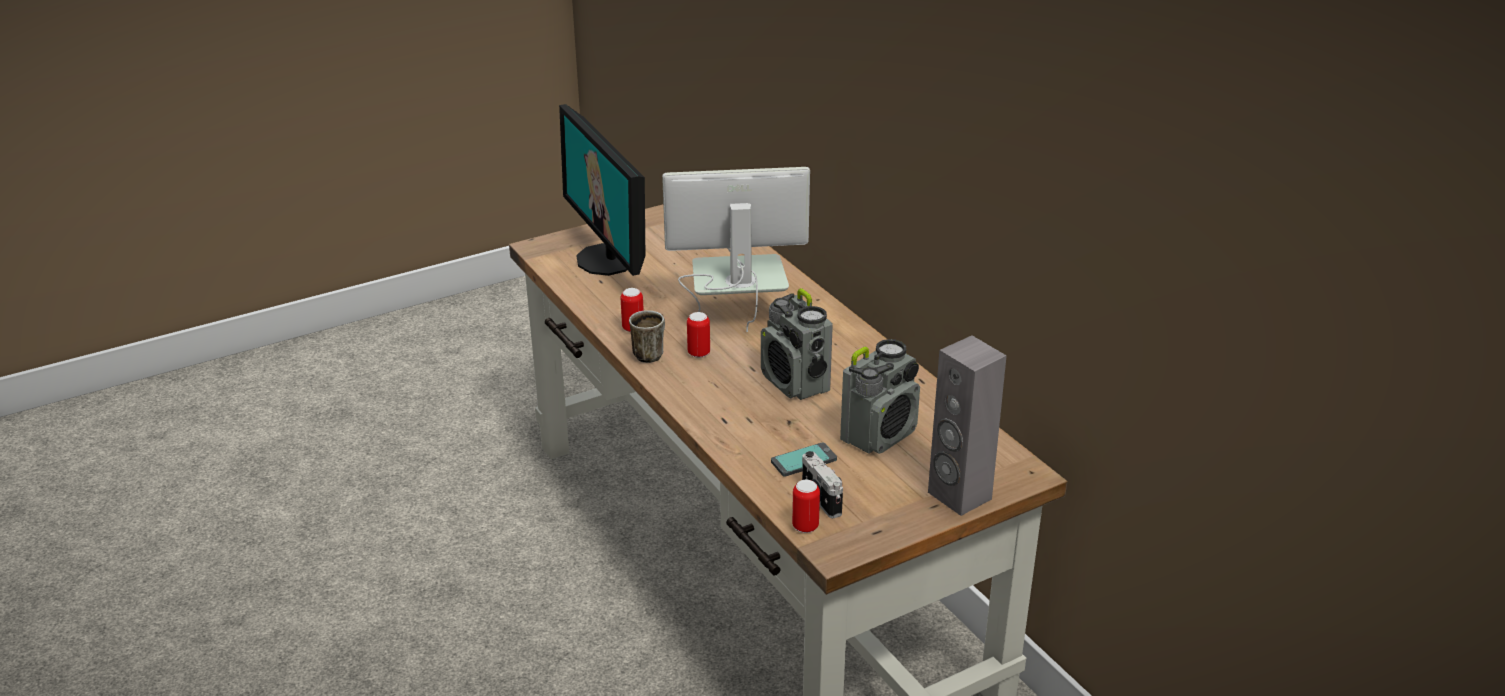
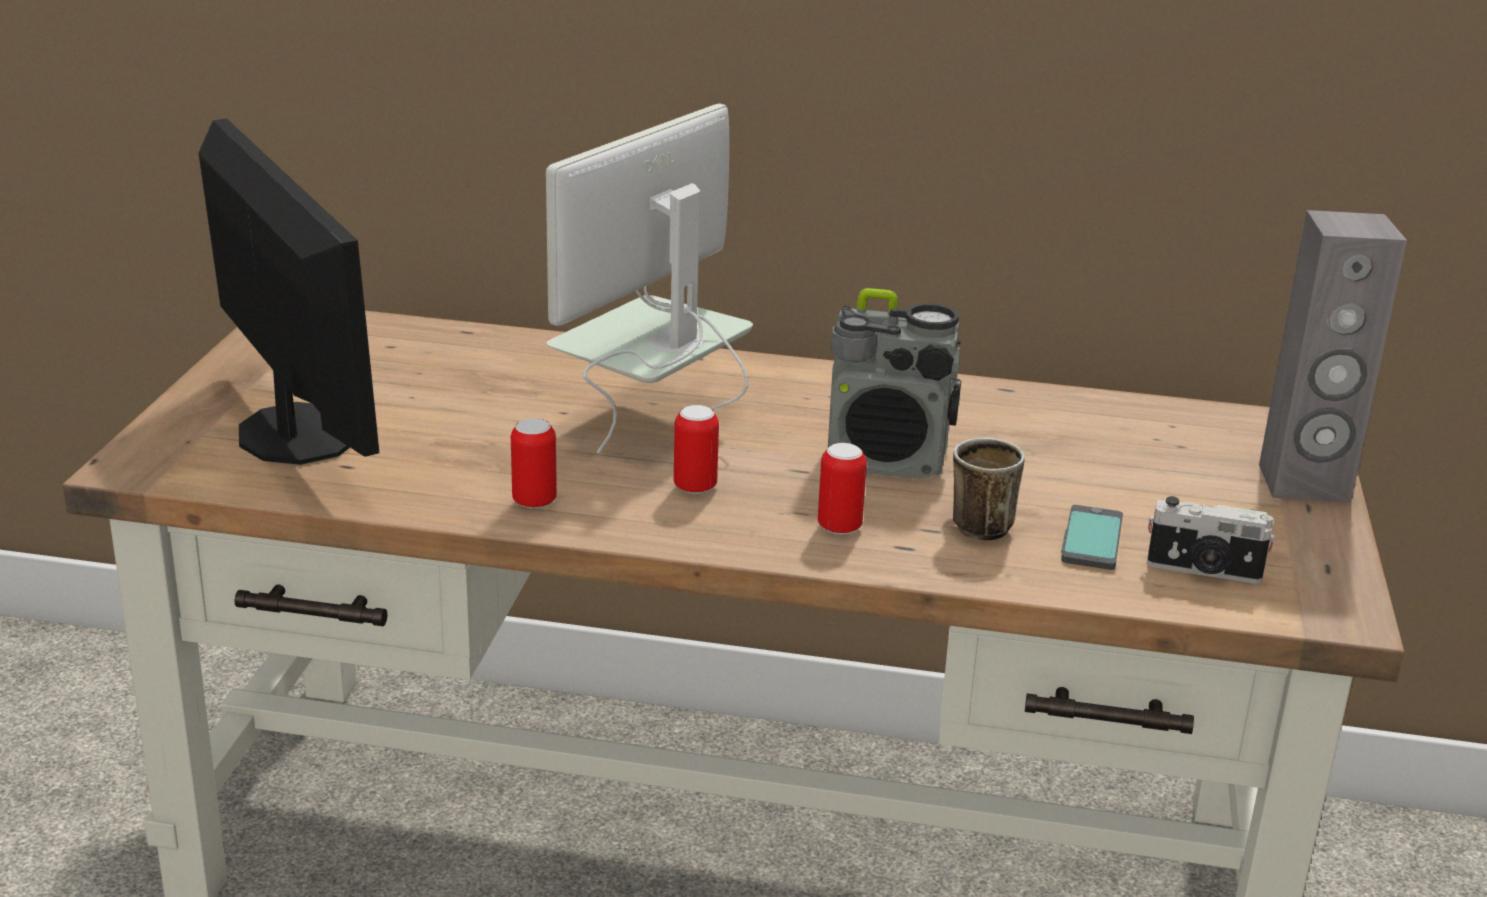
camera: 50 degrees left, 5 degrees down
(607, 259) = (295, 434): monitor -> monitor turned 135 degrees counterclockwise
(650, 353) = (629, 520): mug -> mug (973, 524)
(805, 526) = (1259, 610): can -> can (839, 527)
(879, 435) = (1097, 466): radio -> none

